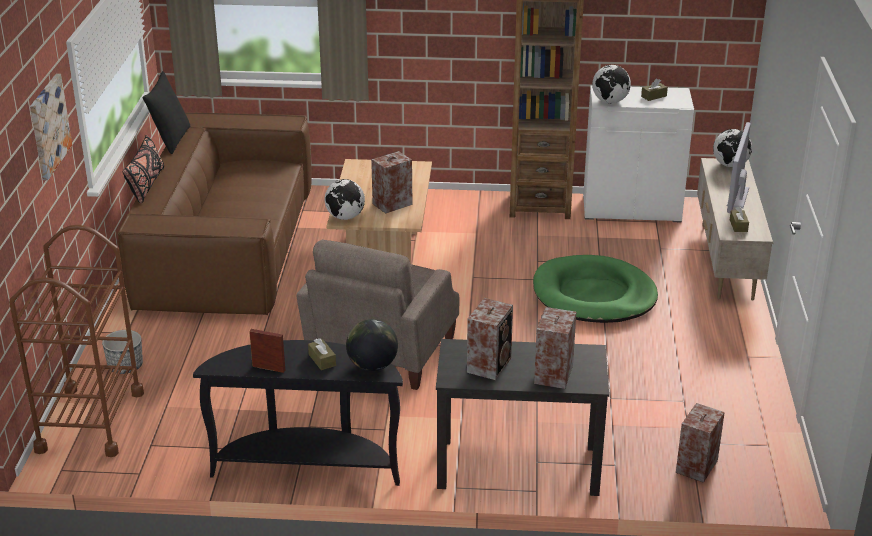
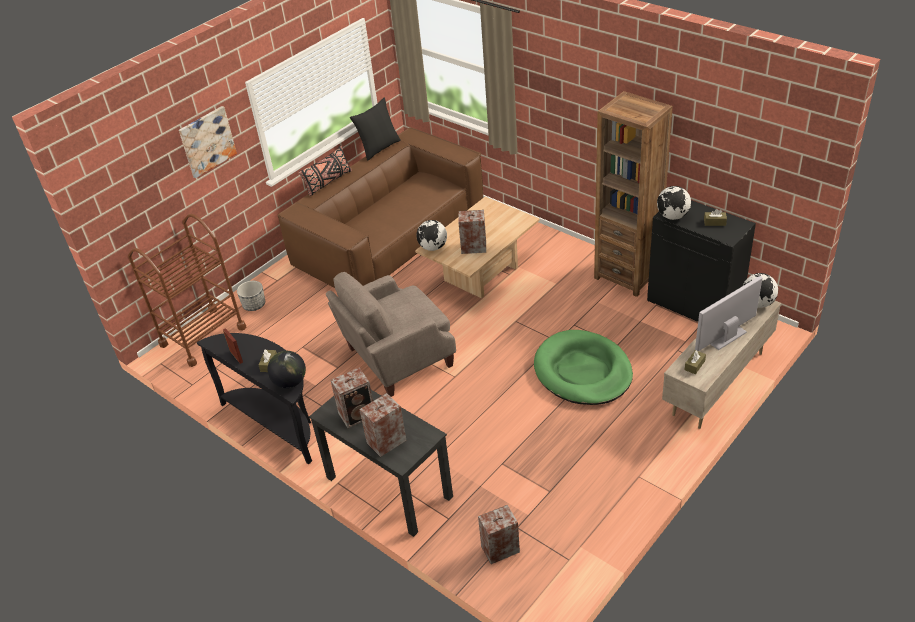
camera: 40 degrees right, 10 degrees up
(632, 208) = (695, 304): white cabinet -> black cabinet

